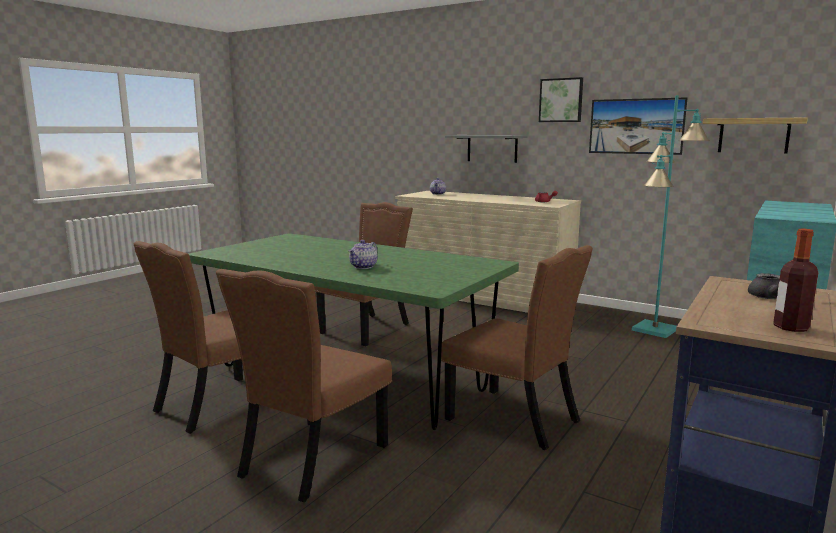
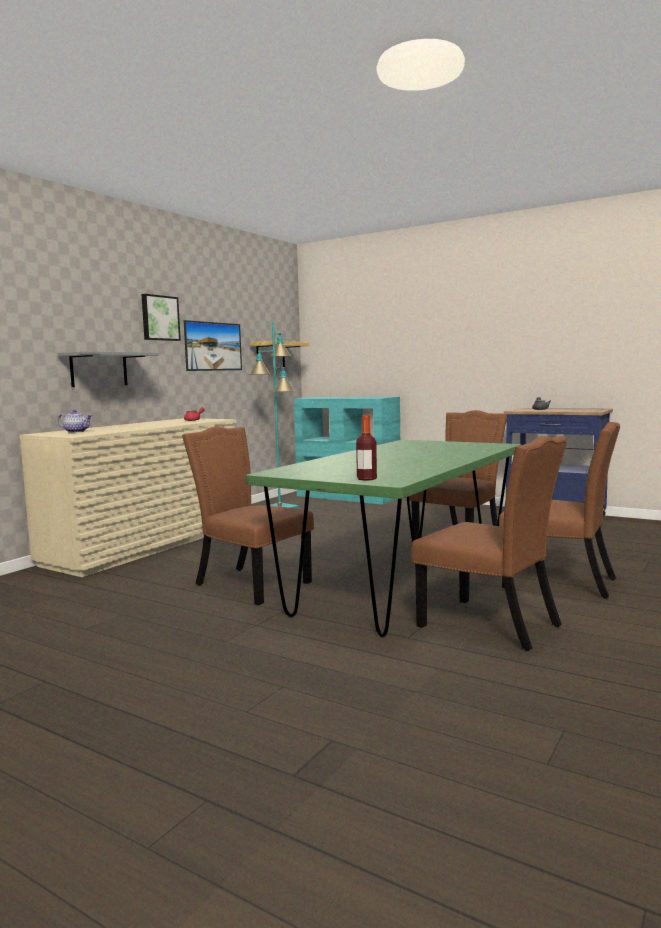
camera: 90 degrees left, 5 degrees down
(363, 267) = (439, 453): teapot -> none
(791, 327) = (587, 409): bottle -> bottle (366, 479)

